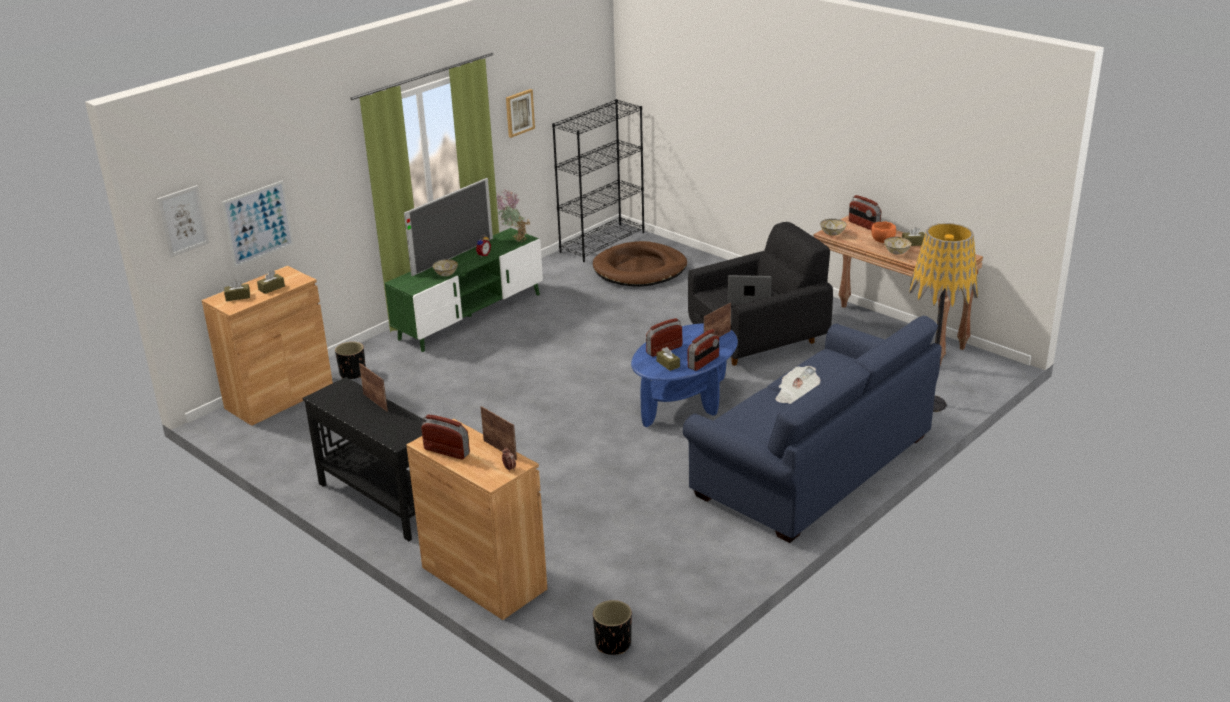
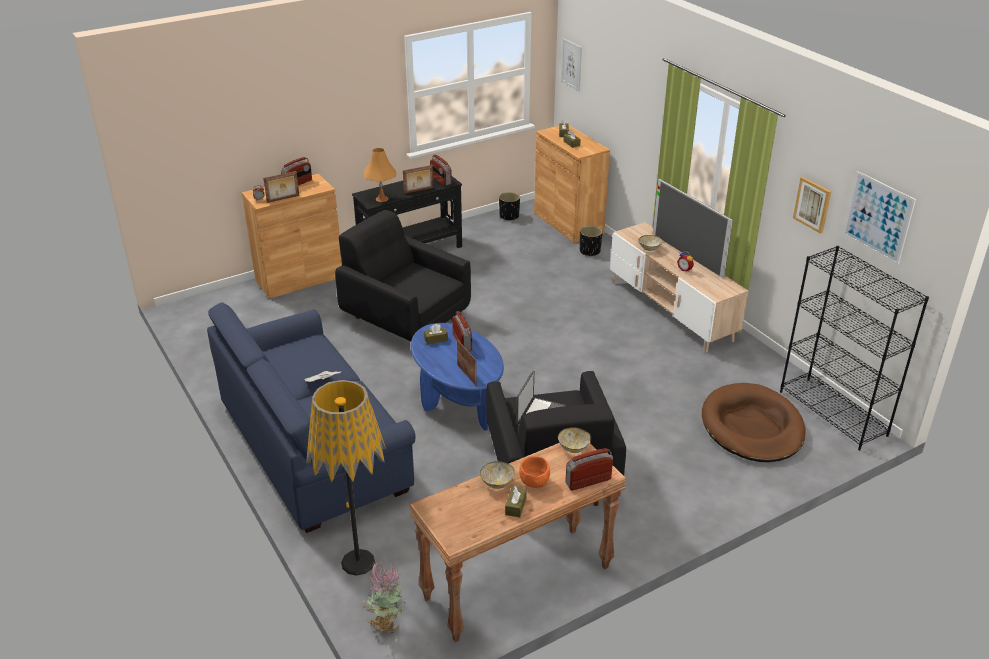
camera: 105 degrees right, 5 degrees up
(258, 223) = (605, 104): picture -> picture (878, 217)
(409, 424) = (381, 199): none -> orange table lamp
(470, 316) = (671, 310): green tv stand -> beige tv stand
(514, 240) = (715, 289): potted plant -> potted plant (386, 623)
(552, 466) = (405, 319): none -> black armchair
(613, 643) = (199, 314): black planter -> black planter (509, 216)
(703, 362) = (426, 358): radio -> radio (440, 180)

